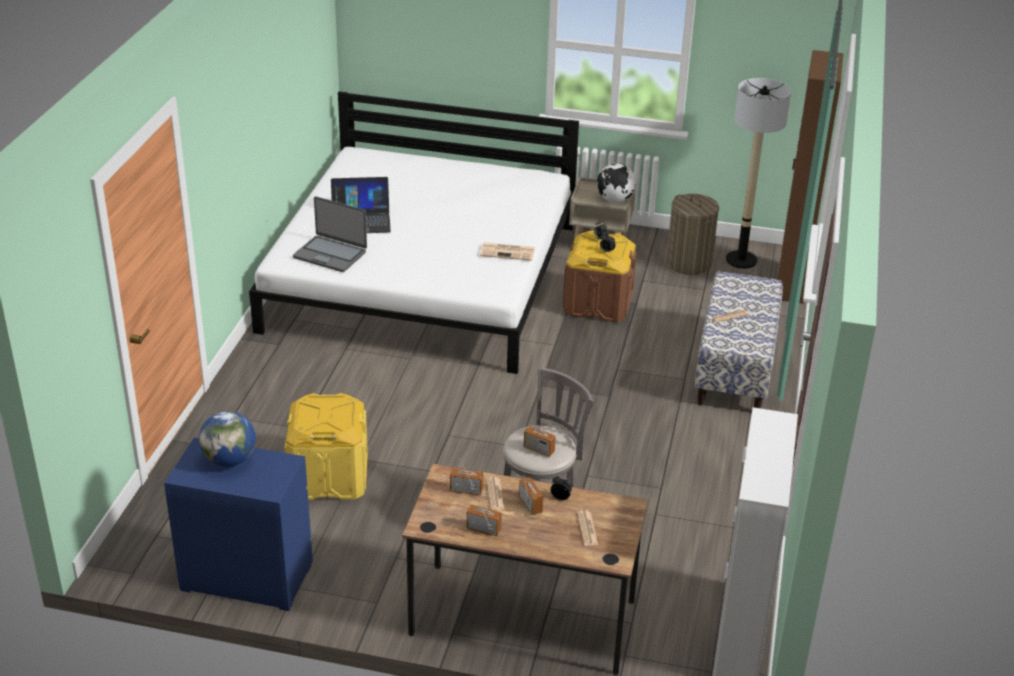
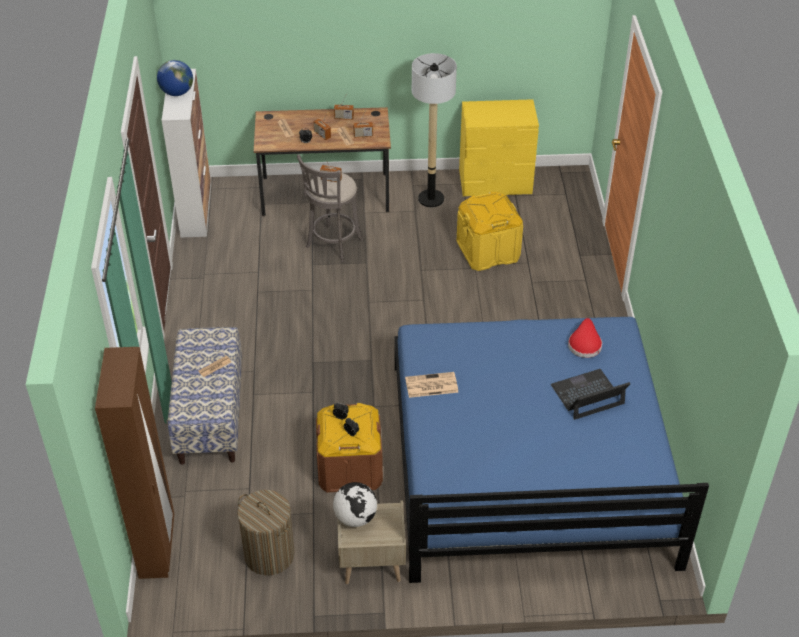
camera: 165 degrees right, 10 degrees up
(229, 460) = (507, 117): globe -> globe (177, 93)
(246, 577) = (495, 183): blue dresser -> yellow dresser
(330, 254) = (584, 344): laptop -> red hat
(423, 277) = (528, 462): white bed -> blue bed
(741, 260) = (212, 575): floor lamp -> floor lamp (431, 199)

